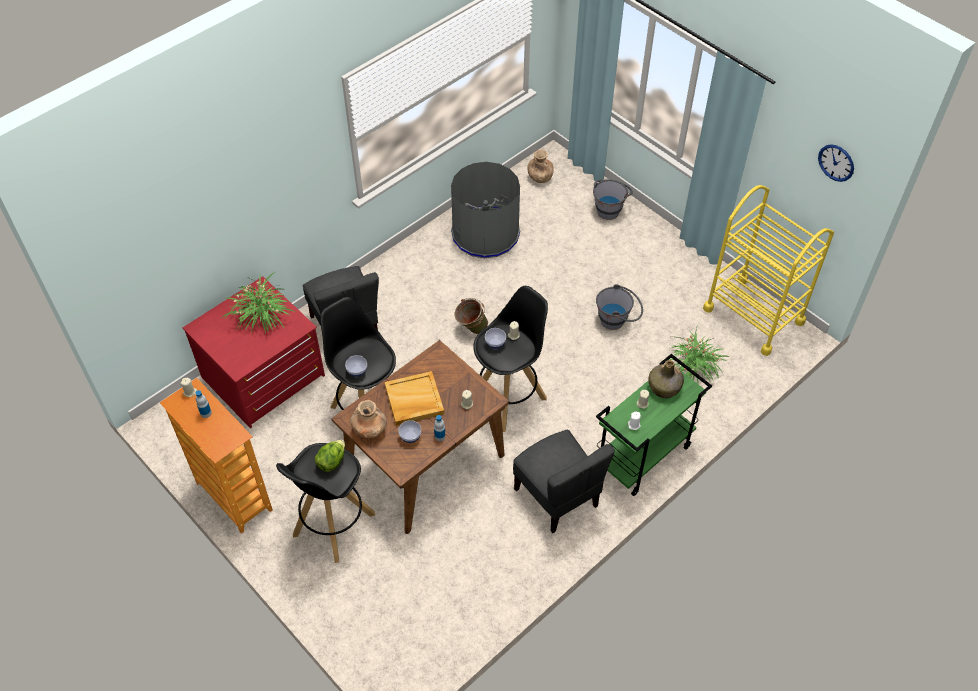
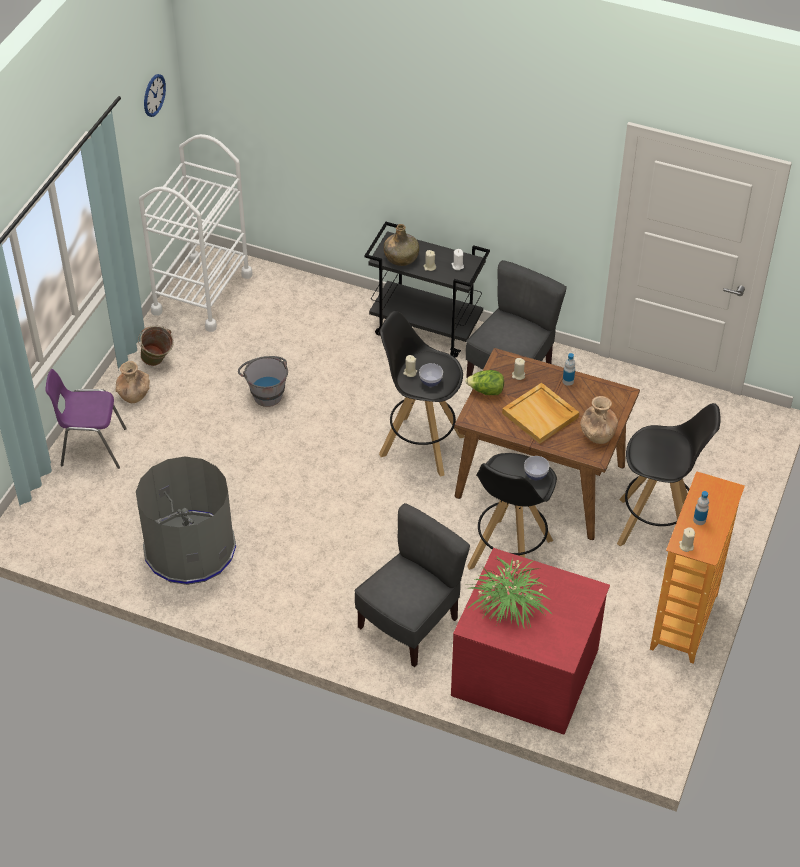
camera: 115 degrees left, 5 degrees down
(332, 461) = (650, 450): lettuce -> lettuce (486, 391)
(410, 437) = (583, 402): bowl -> none
(471, 329) = (346, 508): green bucket -> green bucket (158, 363)
(539, 177) = (64, 530): brown vase -> brown vase (134, 395)
(609, 208) = (91, 447): grey bucket -> purple chair
(642, 456) = (427, 328): green cart -> black cart
(694, 368) = (297, 319): potted plant -> none
(753, 315) = (202, 293): yellow cart -> white cart

